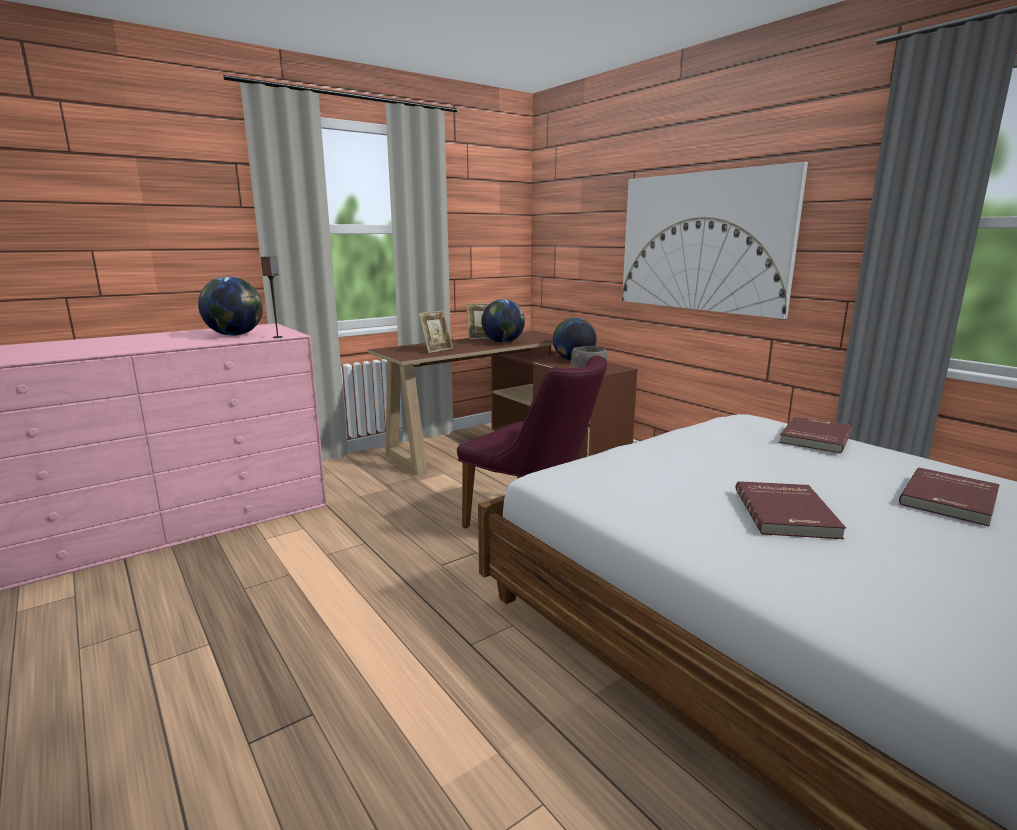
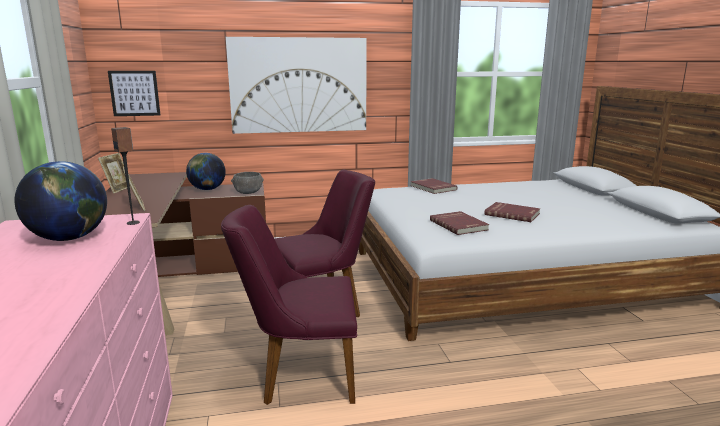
camera: 65 degrees left, 0 degrees up
(382, 549) = (299, 375): none -> purple chair
(503, 342) = (155, 187): globe -> none
(555, 248) = (134, 93): none -> picture
(951, 500) = (512, 192): red book -> red book (459, 225)

